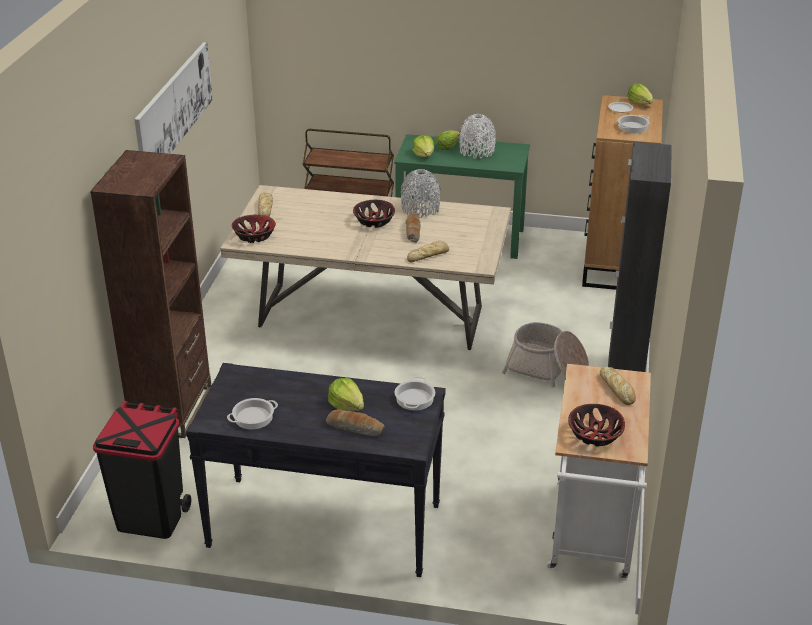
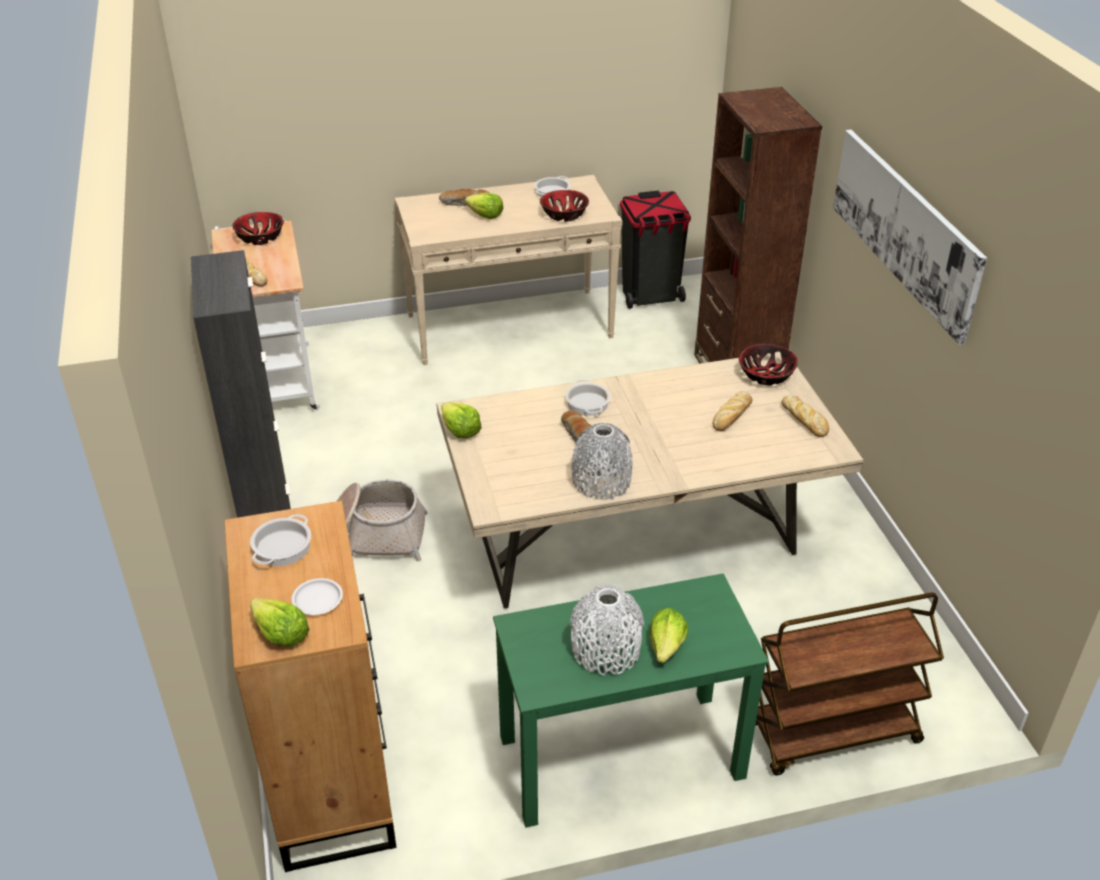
camera: 155 degrees right, 5 degrees up
(323, 526) = (510, 326): black console table -> beige console table
(374, 221) = (644, 440): bowl -> bowl (564, 214)
(415, 399) = (431, 232): cooking pot -> cooking pot (587, 403)
(424, 155) = (688, 607): lettuce -> lettuce (460, 430)
(429, 255) = (534, 408): bread -> bread (731, 416)

